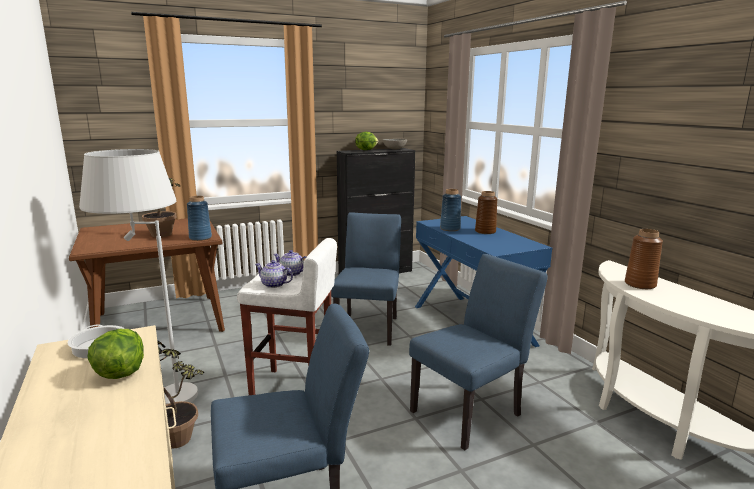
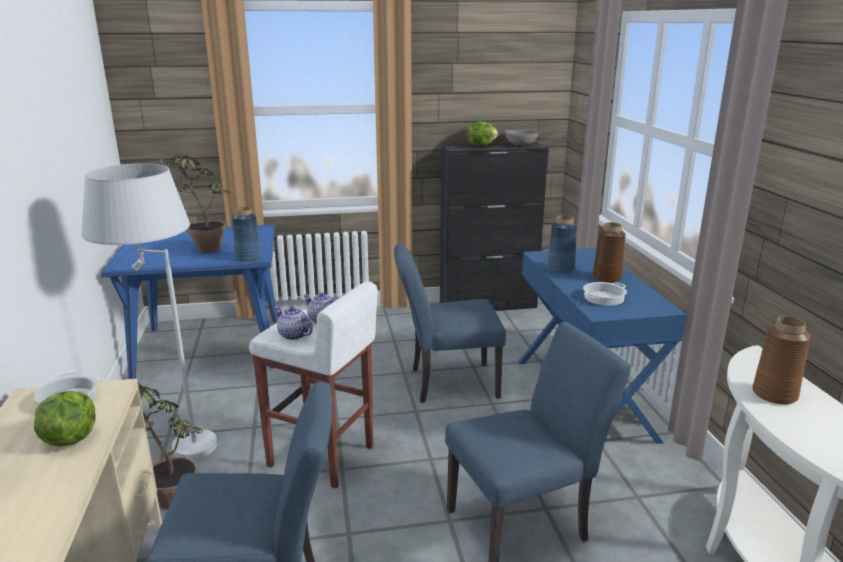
camera: 15 degrees right, 5 degrees up
(159, 322) = (209, 347): brown dining table -> blue dining table
(369, 326) = (446, 383): blue chair -> blue chair turned 120 degrees counterclockwise
(492, 243) = (604, 298): none -> cooking pot

